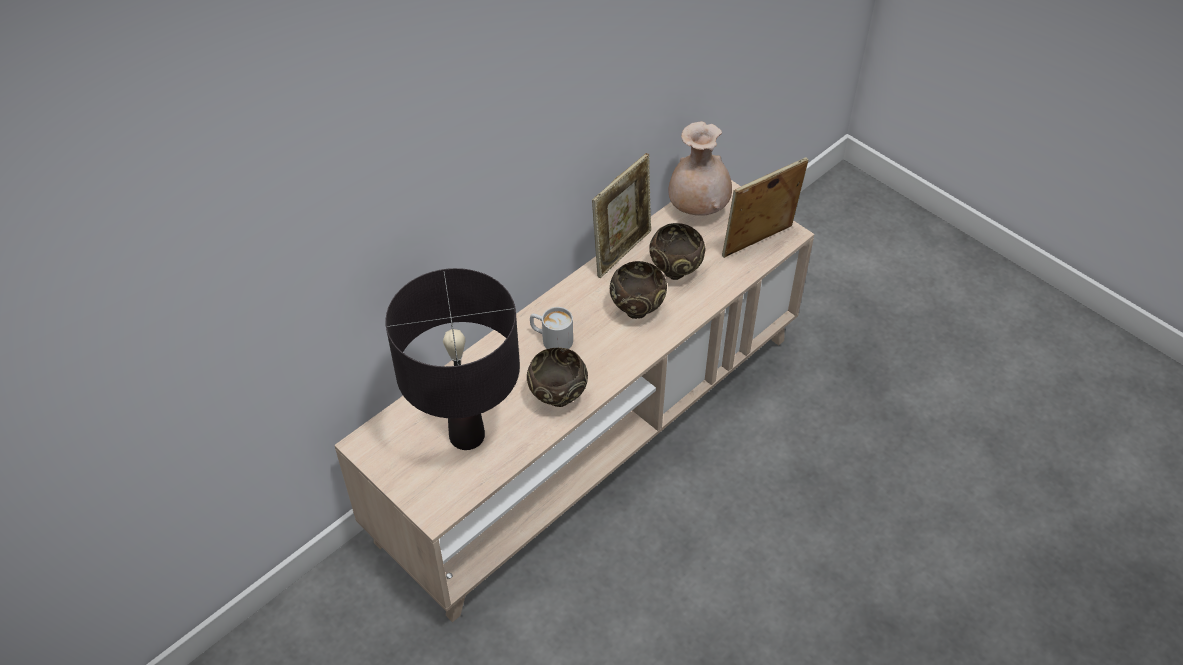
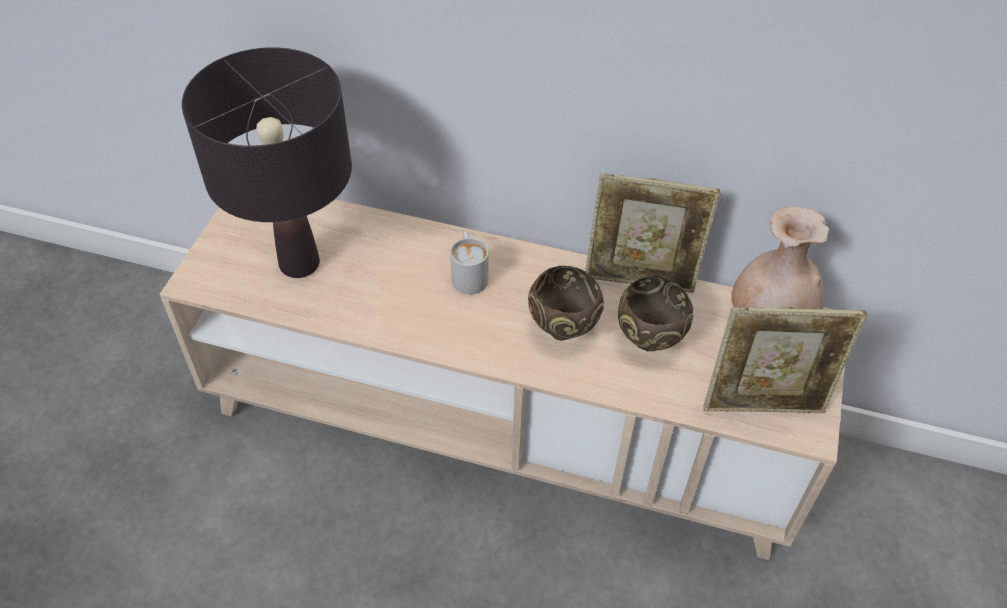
camera: 60 degrees right, 0 degrees up
(557, 399) = (390, 313): brown bowl -> none
(758, 244) = (764, 406): picture frame -> picture frame turned 150 degrees clockwise

